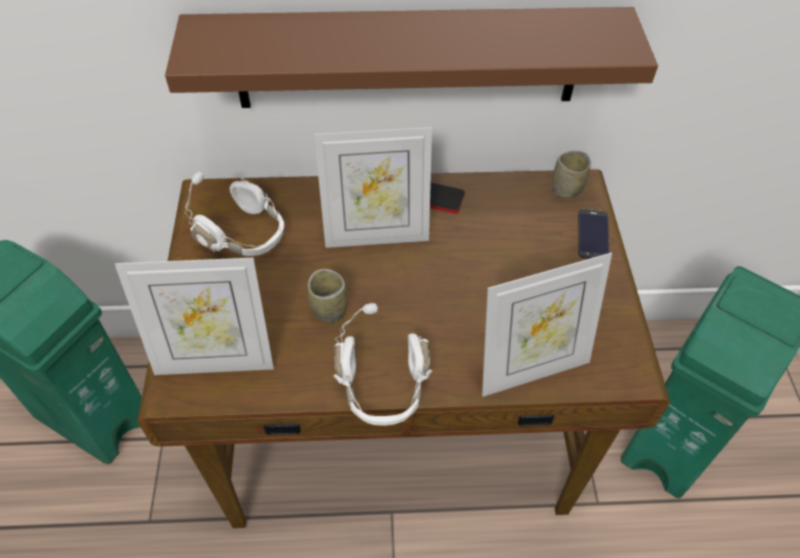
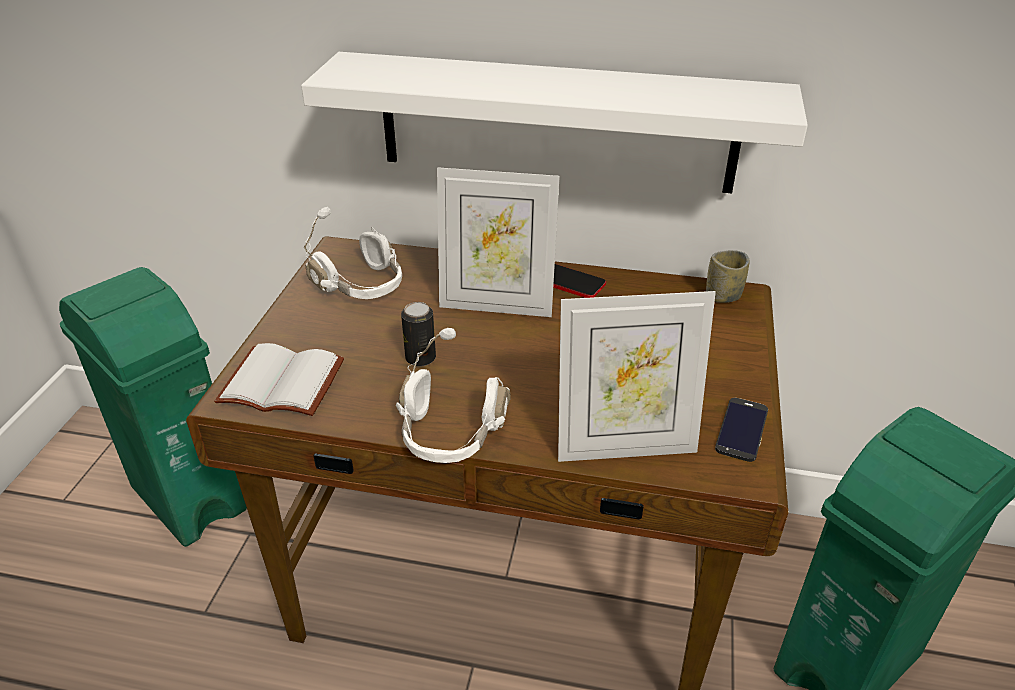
camera: 15 degrees right, 15 degrees down
(215, 361) = (285, 381): picture frame -> white book
(329, 310) = (420, 358): cup -> can
(407, 58) = (556, 123): brown shelf -> white shelf
(593, 235) = (741, 339): phone -> phone (742, 429)

